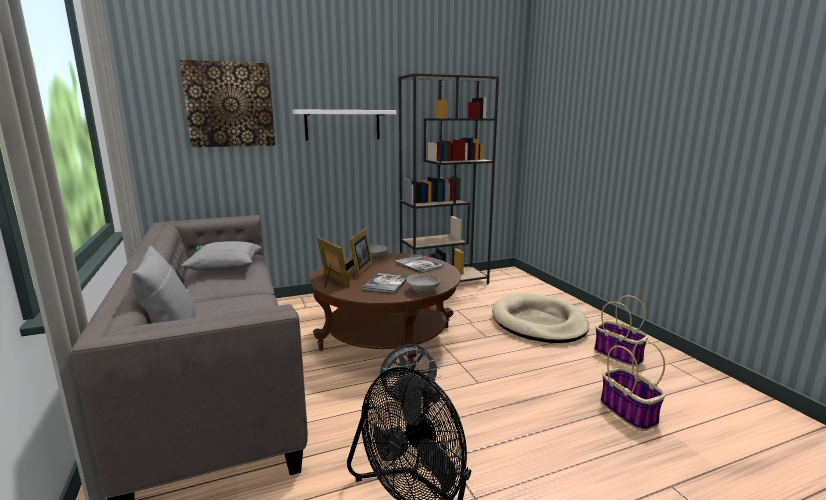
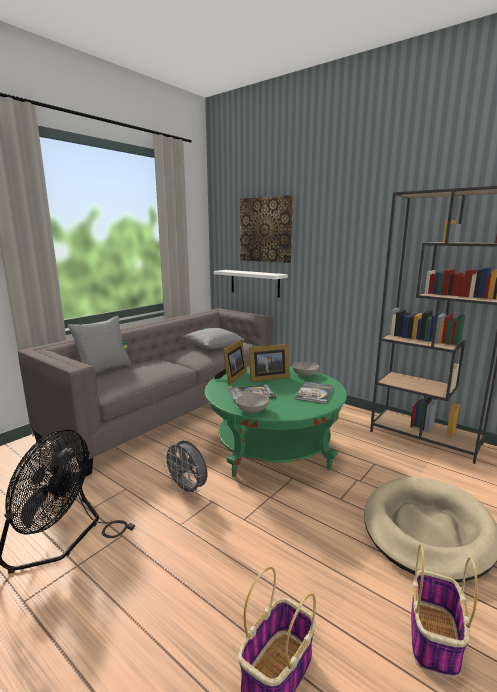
camera: 60 degrees right, 0 degrees up
(342, 125) = (346, 247): white shelf -> white shelf (254, 283)
(386, 337) = (273, 447): brown coffee table -> green coffee table

